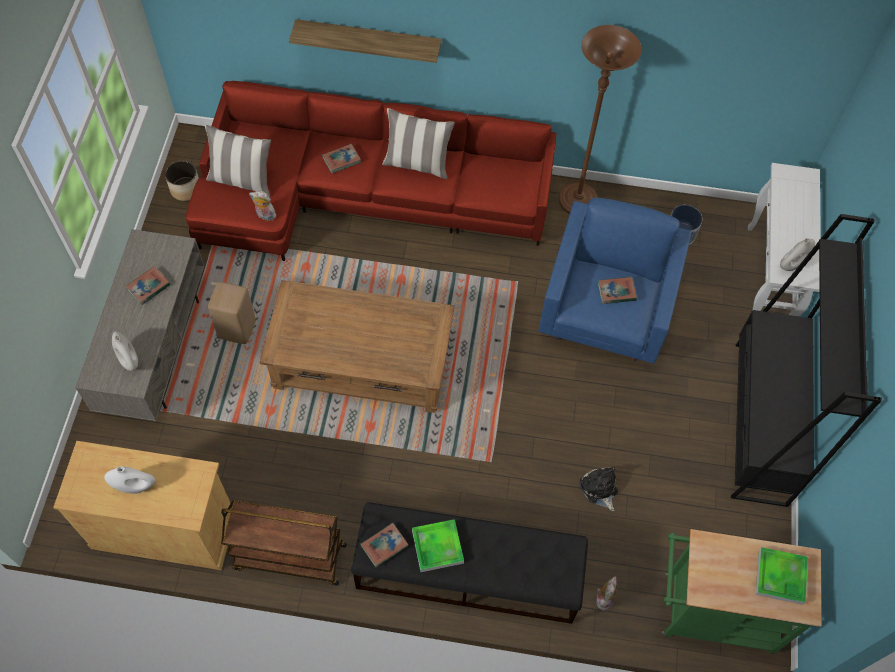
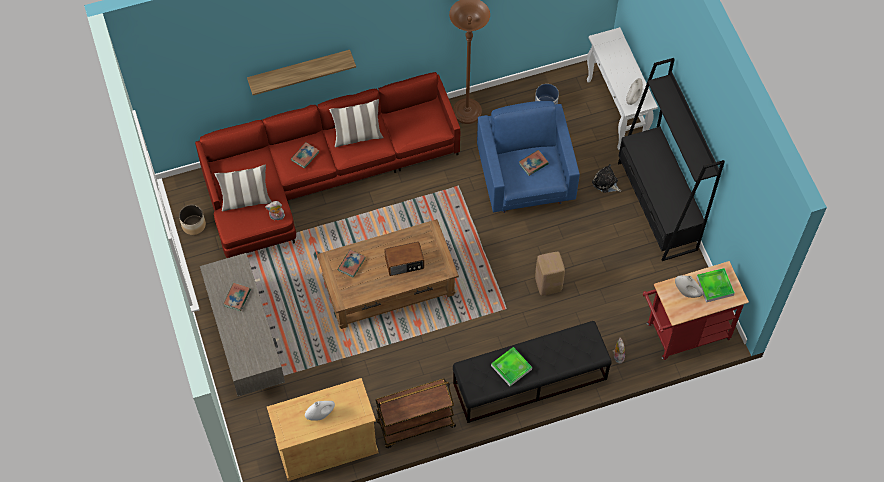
camera: 25 degrees left, 0 degrees up
(129, 360) = (256, 348): white vase -> white vase (687, 292)
(237, 329) = (292, 302): beige stool -> beige stool (547, 284)
(380, 342) = (405, 264): none -> radio
(384, 545) = (480, 382): book -> book (351, 264)
(599, 489) = (581, 293): plush toy -> plush toy (606, 183)
(710, 612) = (683, 334): green cart -> red cart

